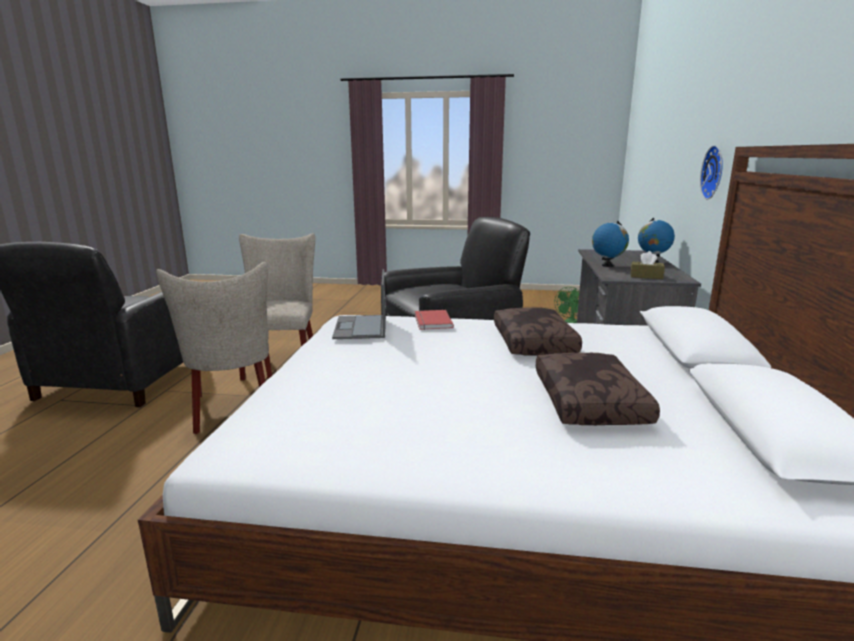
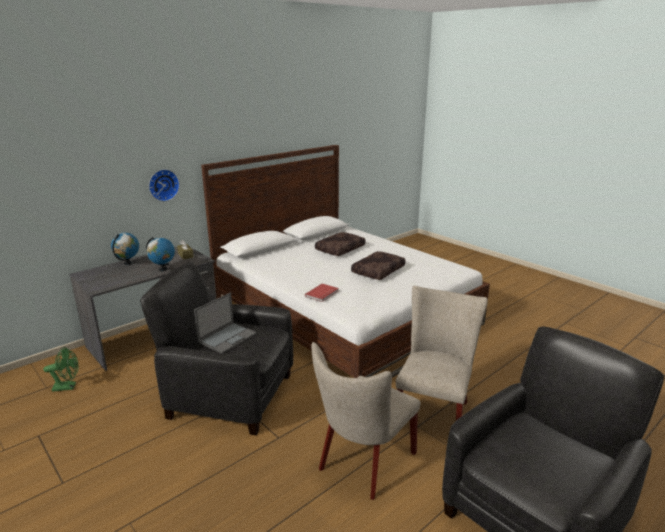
camera: 140 degrees left, 5 degrees up
(361, 327) = (366, 300): laptop -> laptop (228, 337)
(535, 343) = (304, 269): brown pillow -> brown pillow (377, 271)

